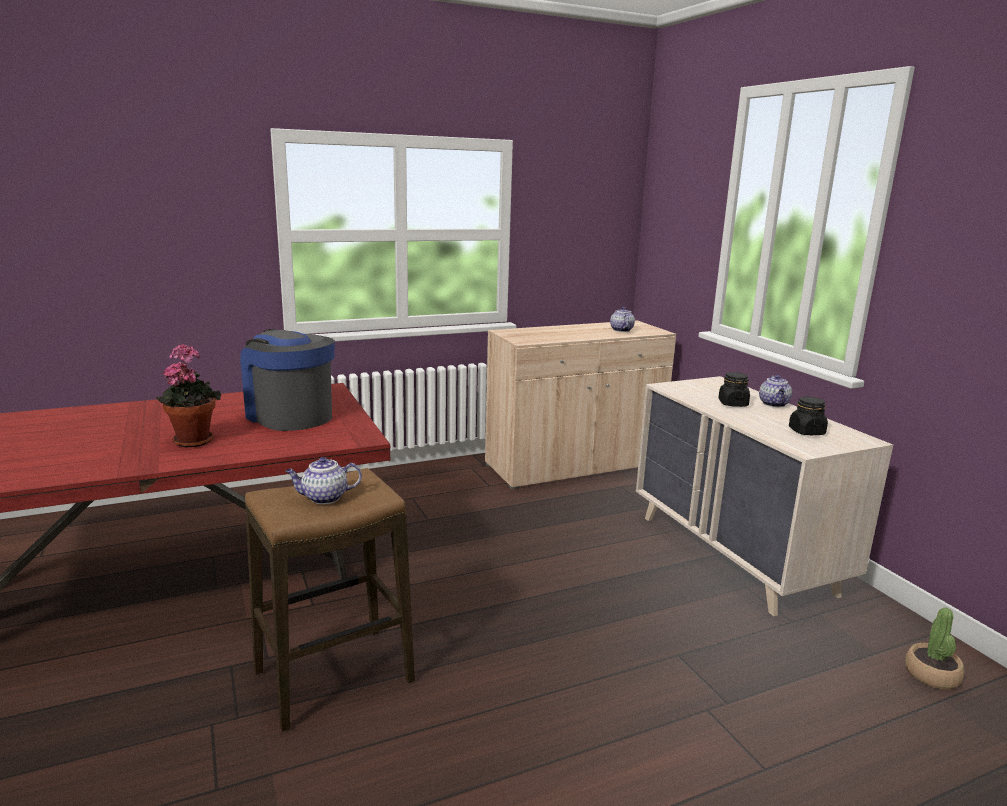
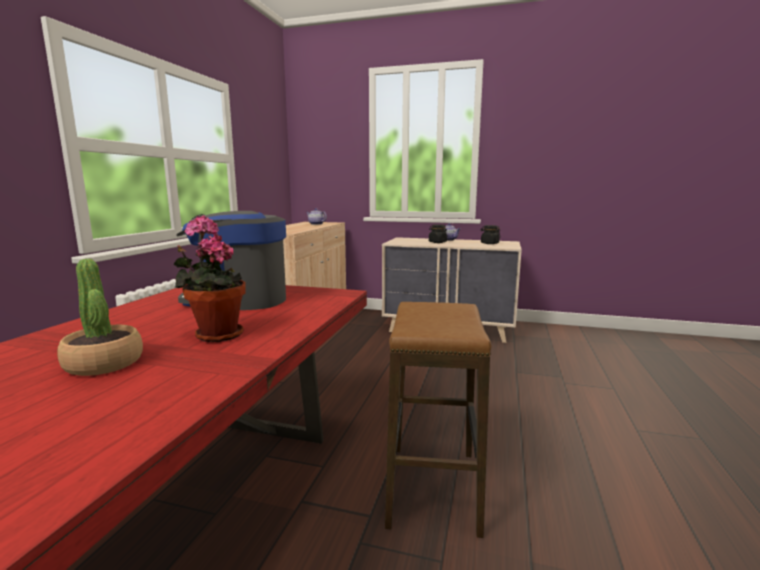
camera: 50 degrees left, 5 degrees down
(324, 498) = (442, 319): teapot -> none
(932, 675) = (571, 336): potted plant -> potted plant (104, 363)

